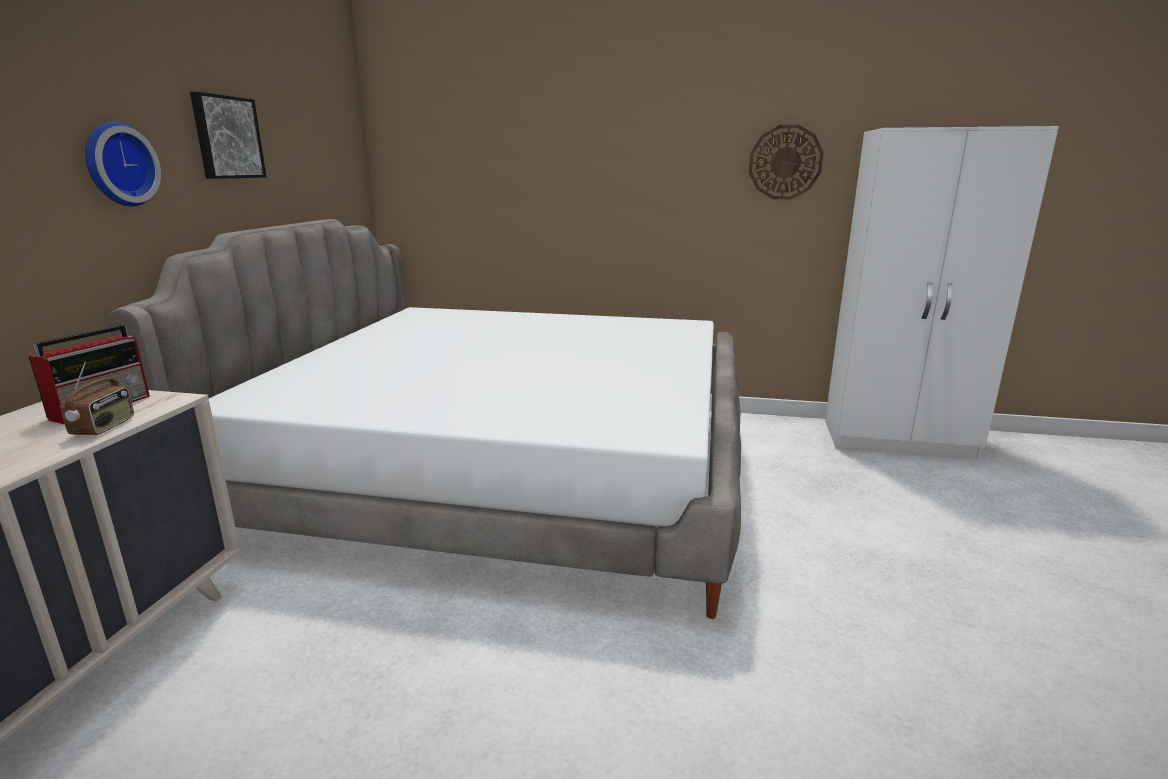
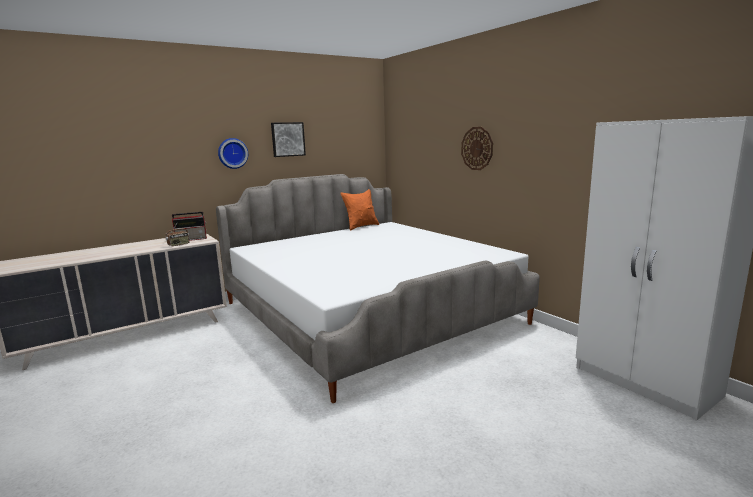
camera: 45 degrees right, 5 degrees down
(379, 322) = (361, 226): none -> orange pillow
(785, 162) = (580, 145): wall clock -> wall clock (477, 148)

